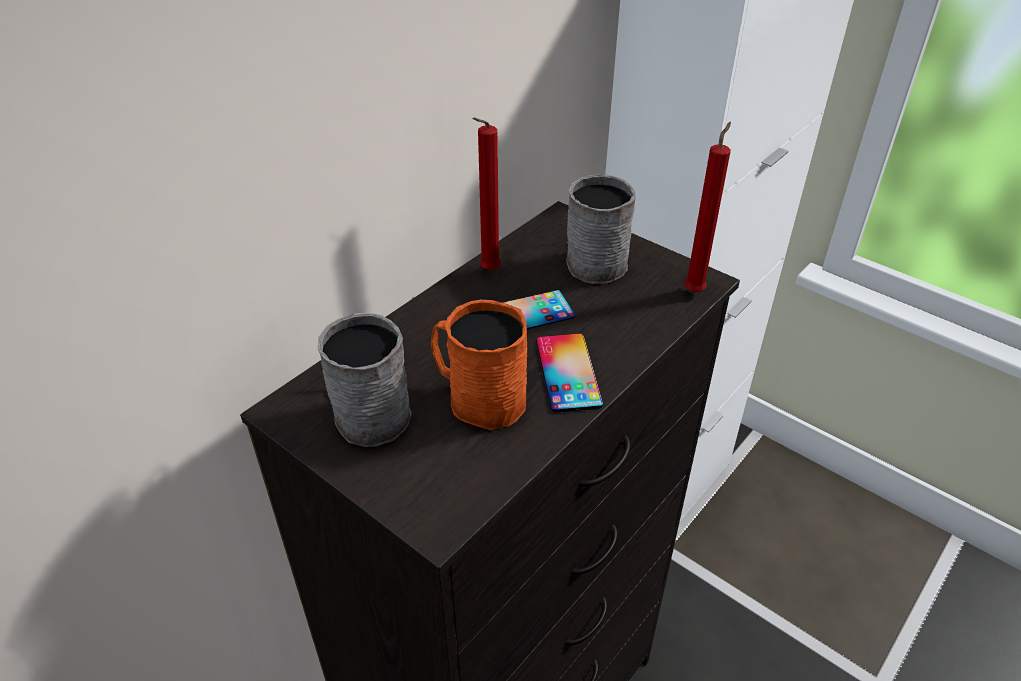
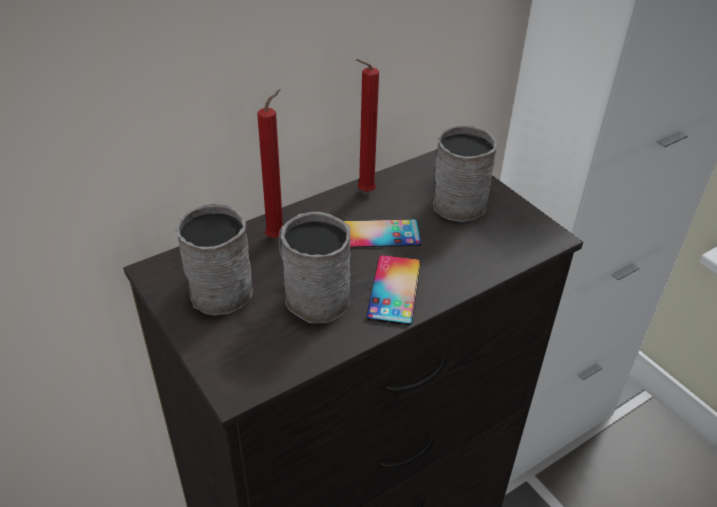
camera: 15 degrees right, 0 degrees up
(478, 398) = (310, 294): orange mug -> grey mug
(695, 290) = (537, 243): red candle -> red candle (278, 236)

